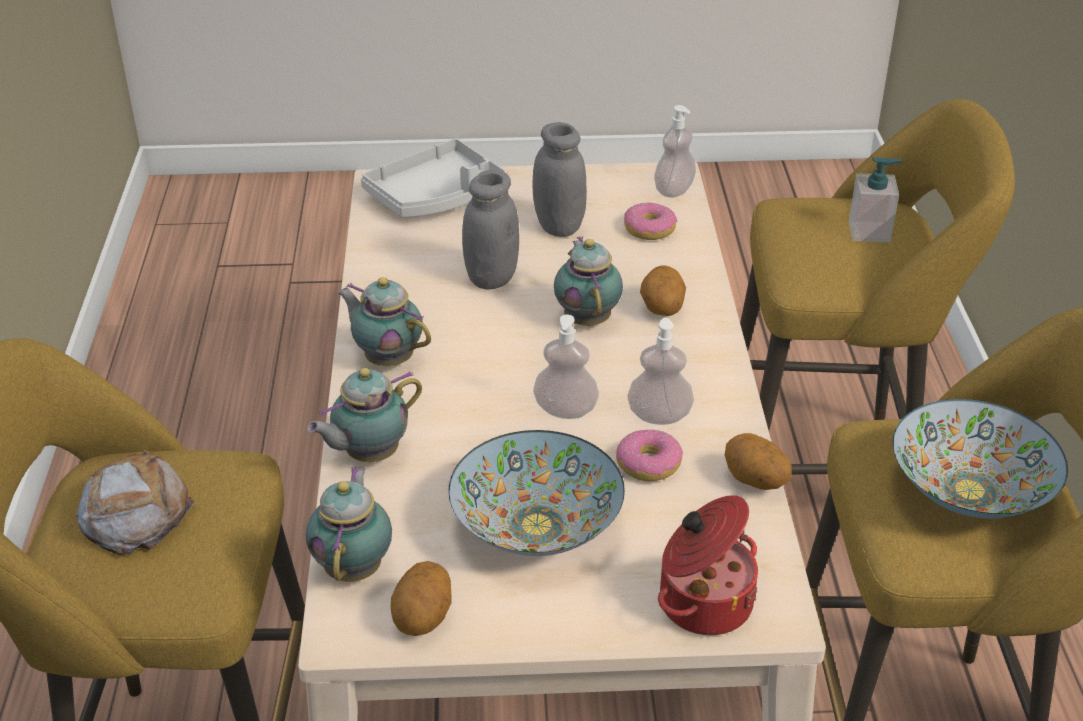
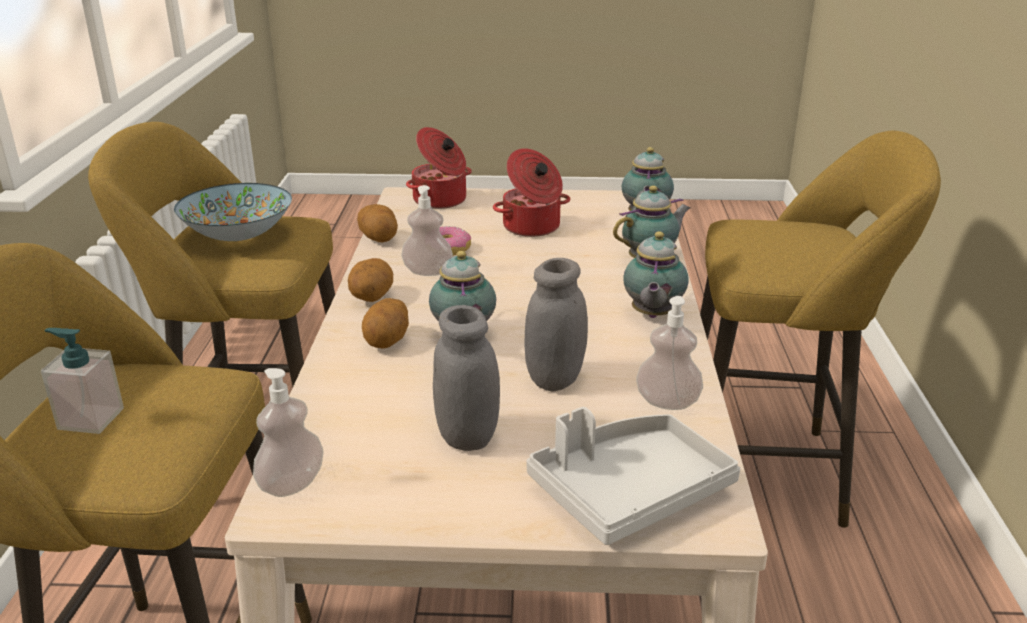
camera: 175 degrees left, 10 degrees down
(135, 512) = (803, 247): bread -> none
(387, 358) = (651, 315): teapot -> teapot turned 60 degrees clockwise
(424, 618) = (600, 201): potato -> potato (371, 298)
(536, 526) = (532, 227): bowl -> cooking pot
(565, 410) = (500, 278): soap dispenser -> soap dispenser (667, 402)
(649, 229) = (356, 426): donut -> none

